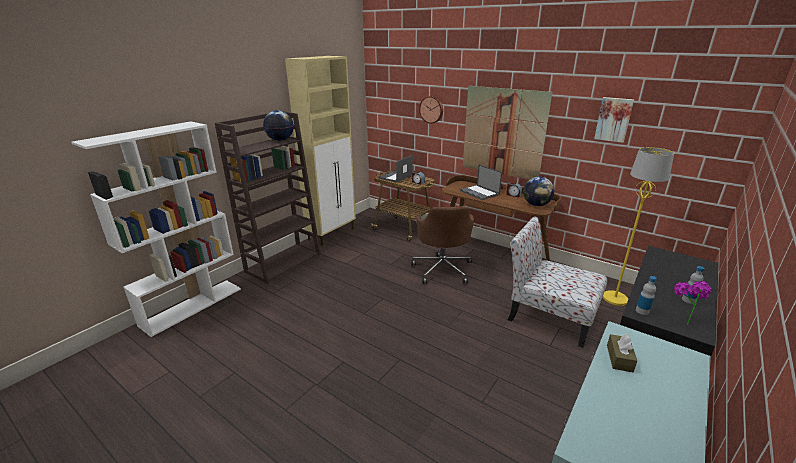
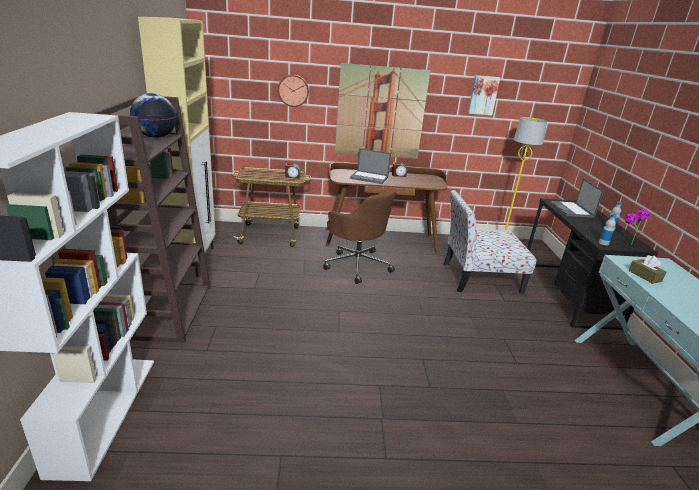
camera: 40 degrees left, 0 degrees up
(395, 177) = (260, 174): laptop -> laptop (571, 210)
(536, 205) = (428, 181): globe -> none

